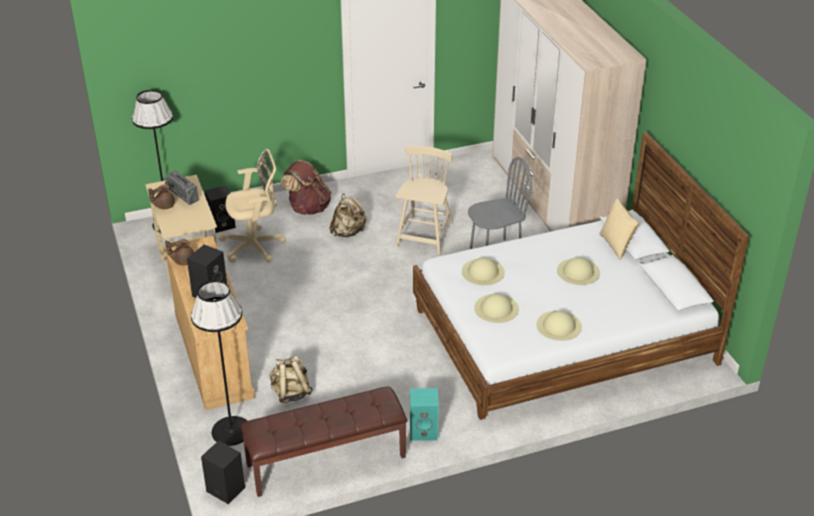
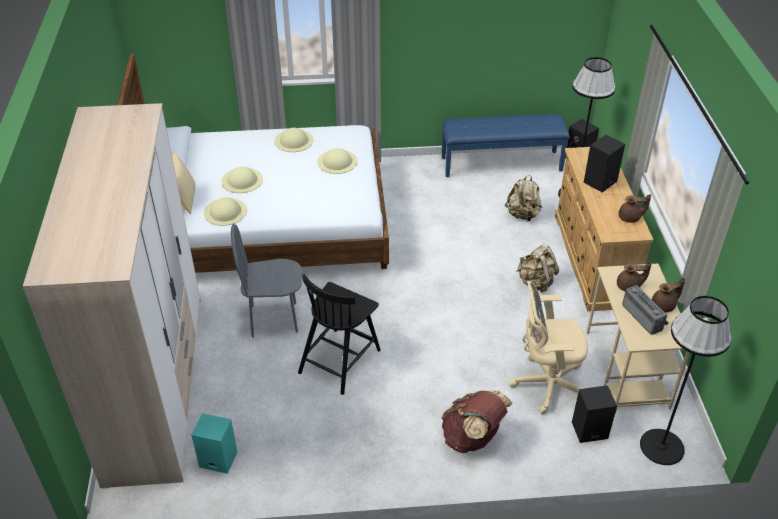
camera: 165 degrees left, 5 degrees up
(190, 215) = (629, 286): none -> brown teapot
(326, 461) = (501, 163): brown bench -> blue bench
(348, 232) = (429, 384): beige backpack -> beige backpack (536, 282)
(424, 431) = (421, 170): turquoise speaker -> turquoise speaker (217, 460)
(425, 236) = (340, 360): beige chair -> black chair
(483, 271) = (330, 192): beige hat -> beige hat (225, 211)

